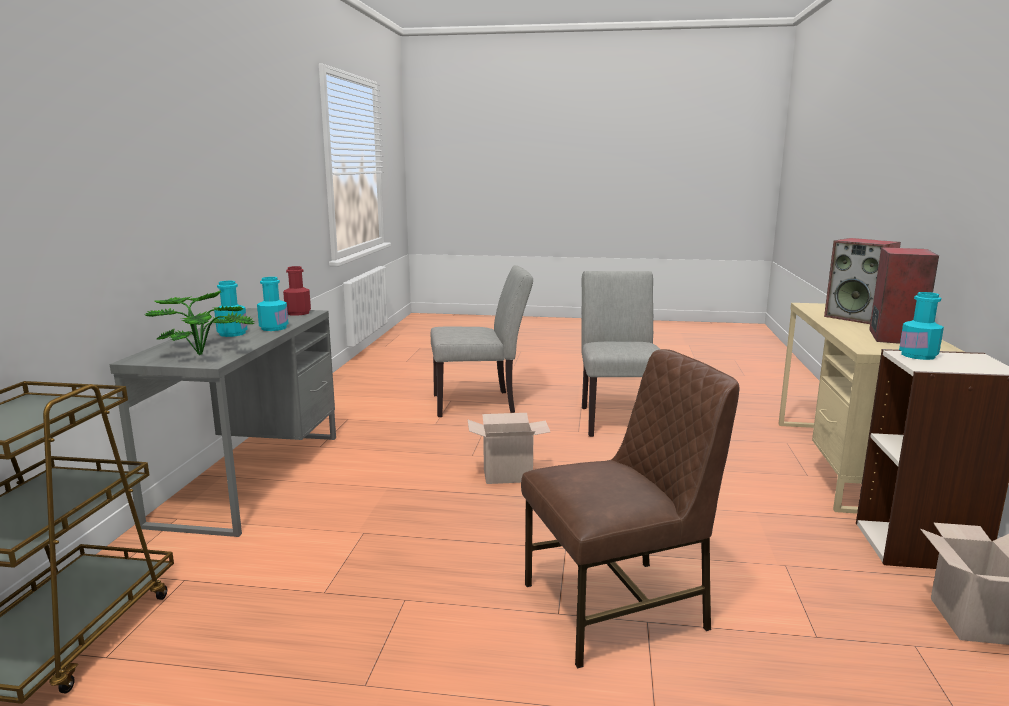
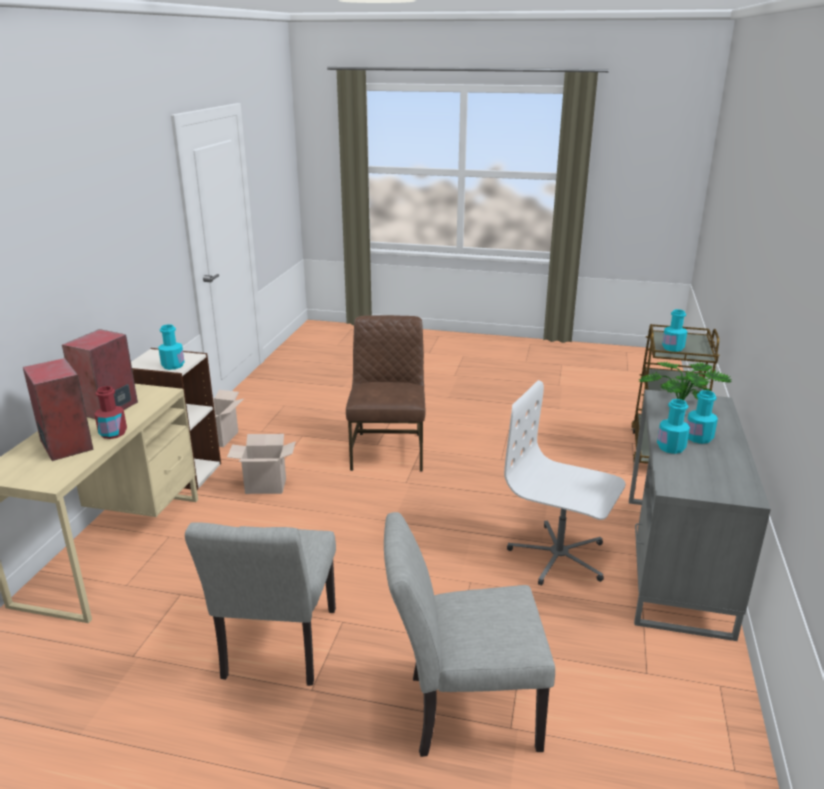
camera: 175 degrees left, 10 degrees up
(51, 414) = (673, 348): none -> turquoise bottle
(298, 313) = (684, 486): red bottle -> red bottle (113, 433)
(375, 475) = (558, 557): none -> white office chair
(509, 475) = (434, 551): cardboard box -> cardboard box (264, 487)
(618, 607) = (388, 450): brown chair -> brown chair turned 105 degrees clockwise

